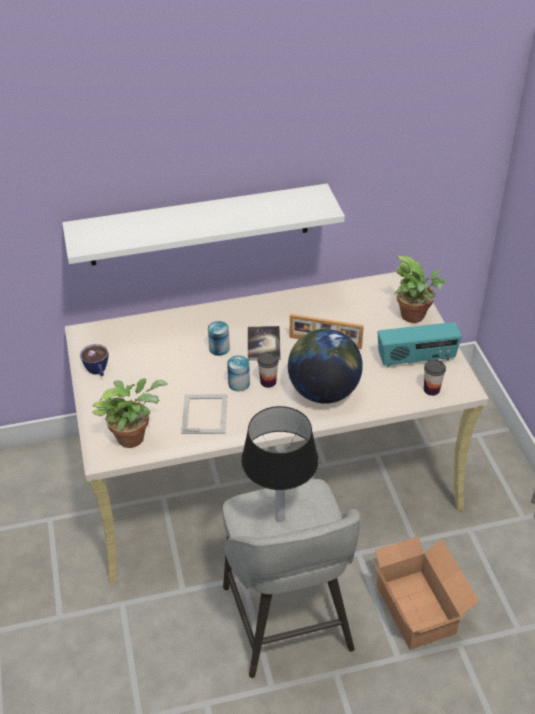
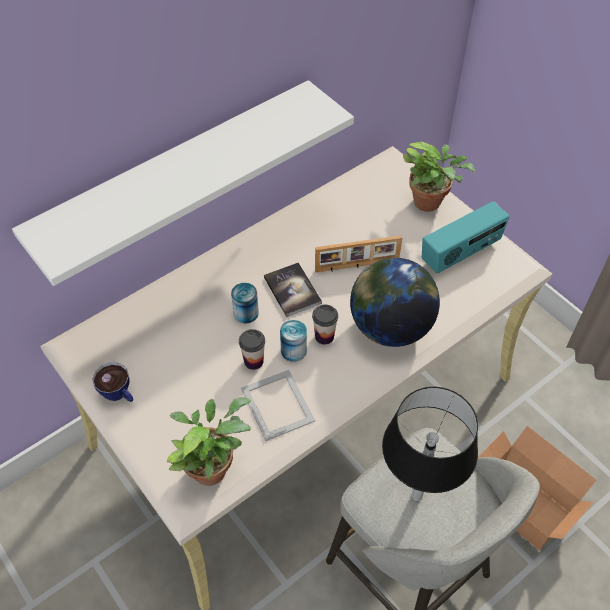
camera: 25 degrees left, 10 degrees up
(431, 389) = (496, 284): cup -> cup (253, 361)

